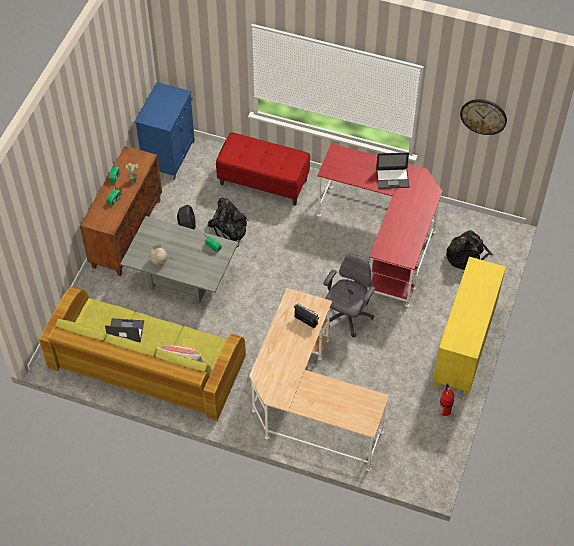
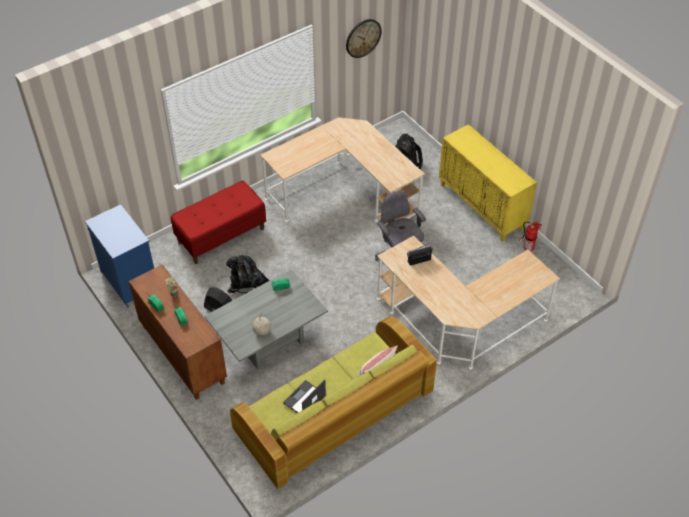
camera: 55 degrees left, 5 degrees down
(384, 237) = (344, 194): red desk -> beige desk
(393, 178) = (329, 139): laptop -> none

